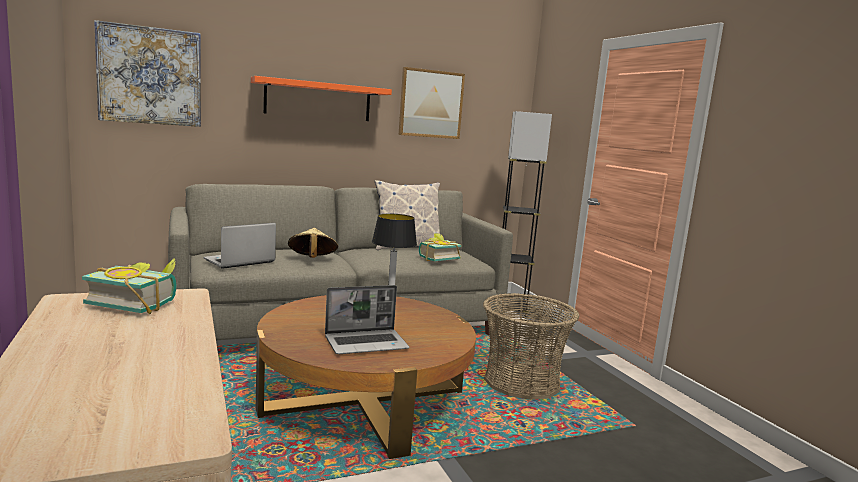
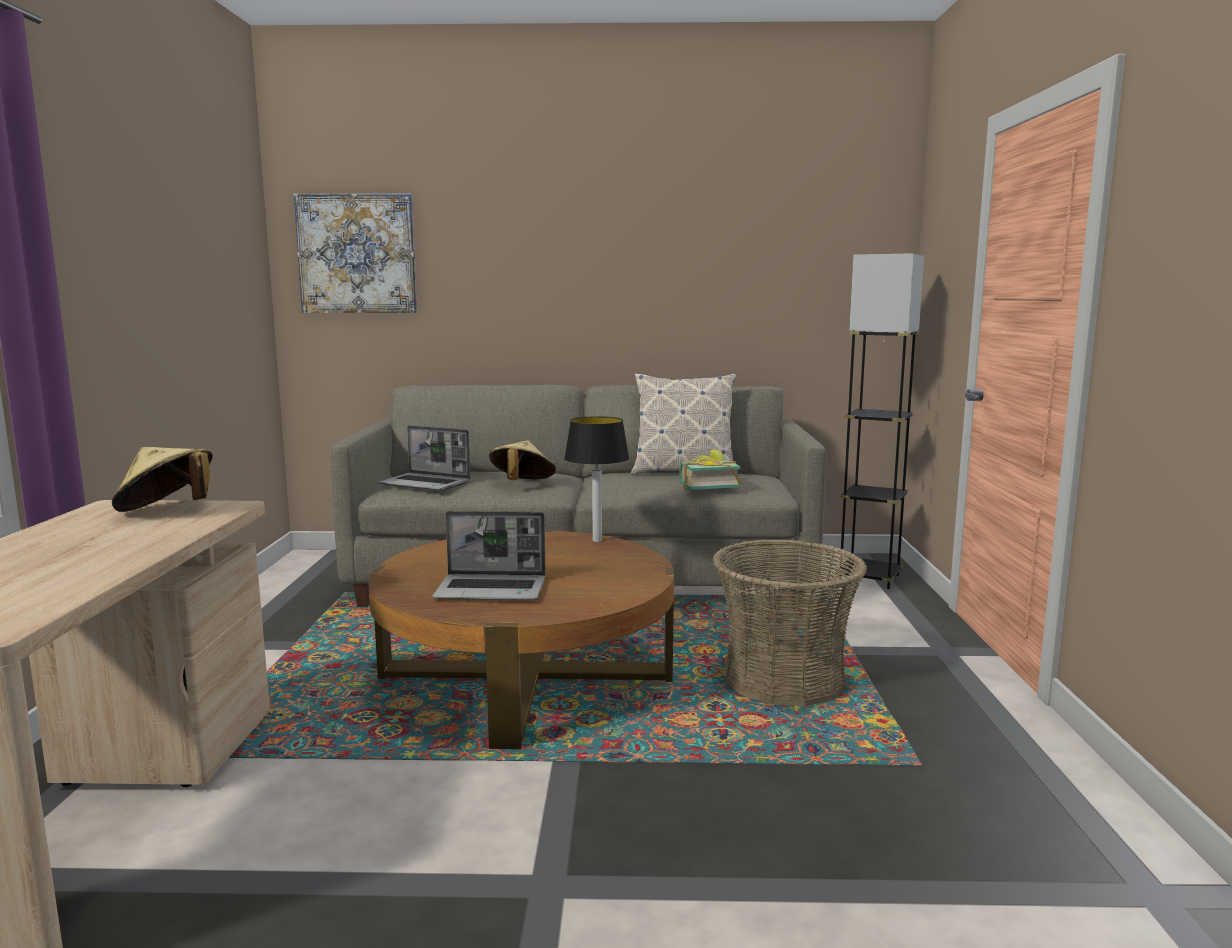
camera: 25 degrees right, 0 degrees up
(137, 303) = (167, 511): book -> beige hat
(239, 261) = (426, 484): laptop -> laptop turned 135 degrees counterclockwise
(318, 100) = (567, 266): orange shelf -> none
(431, 104) = (738, 256): picture -> none

